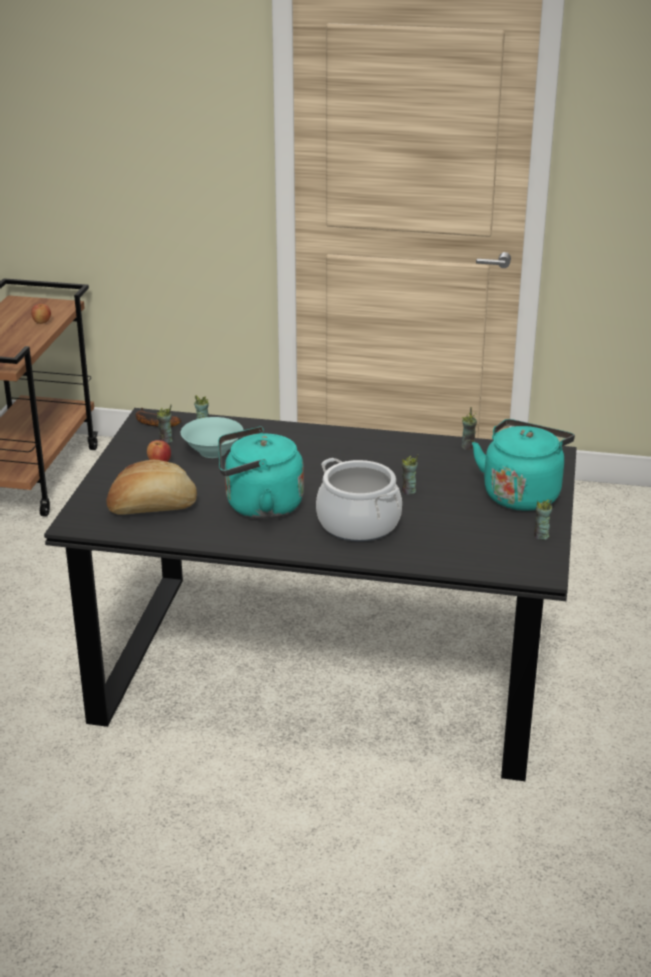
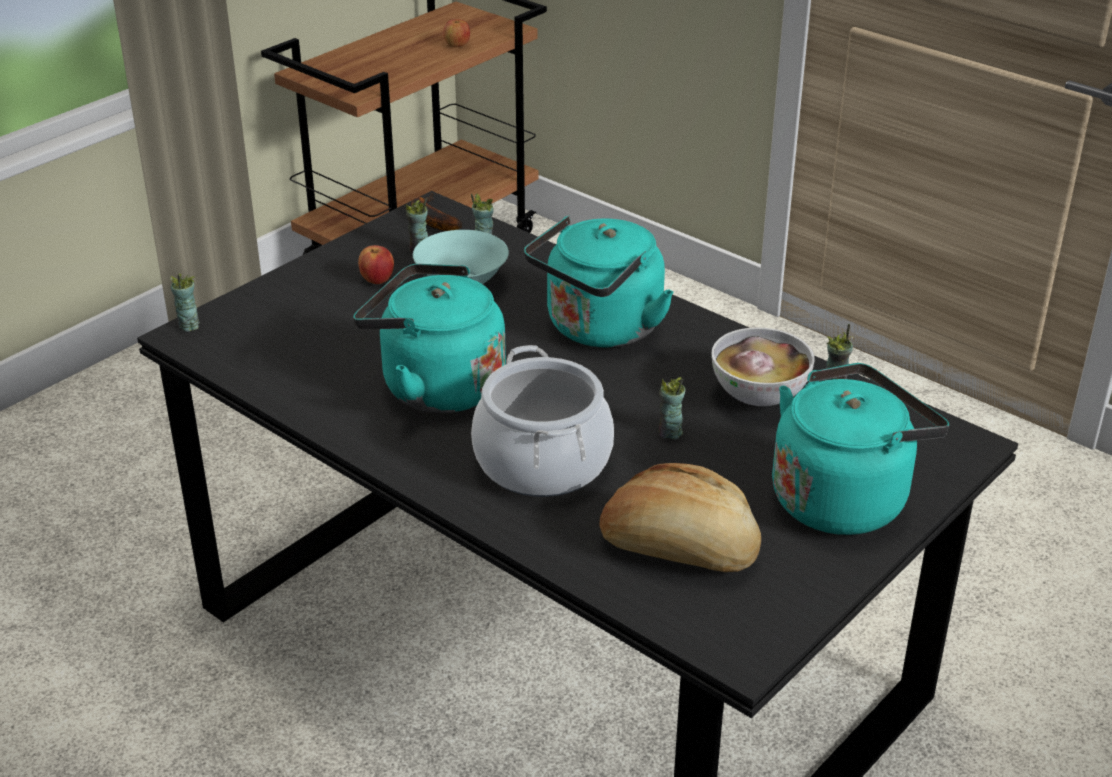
camera: 30 degrees right, 5 degrees up
(152, 508) = (300, 343): bread -> bread (679, 549)
(318, 453) = (600, 330): none -> turquoise kettle
(435, 461) = (759, 396): none -> bowl
(541, 536) = (803, 584): cup -> cup (188, 325)

